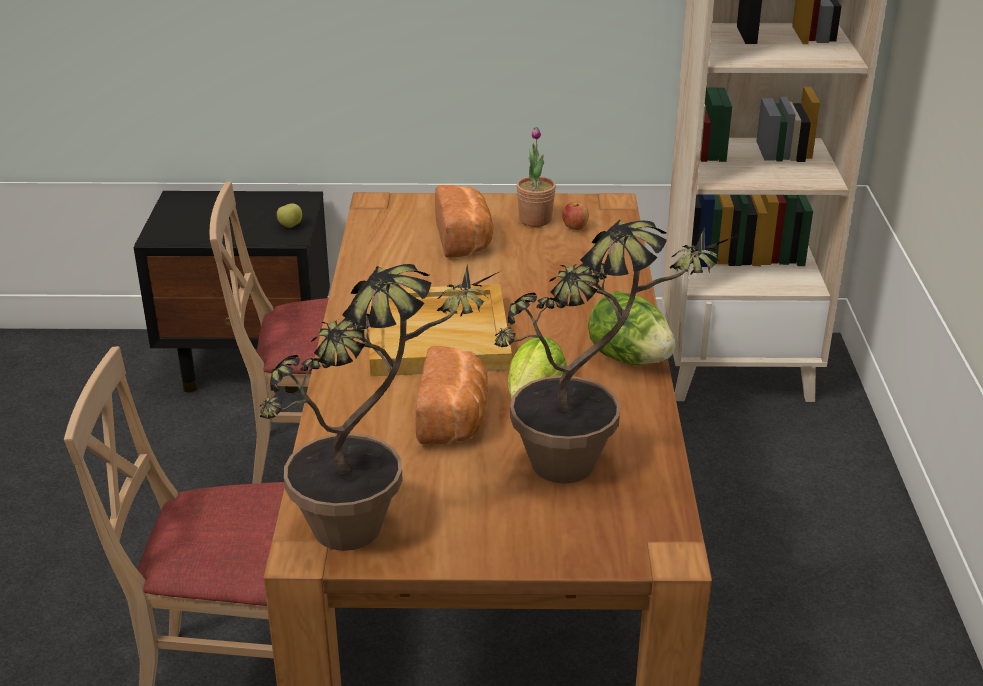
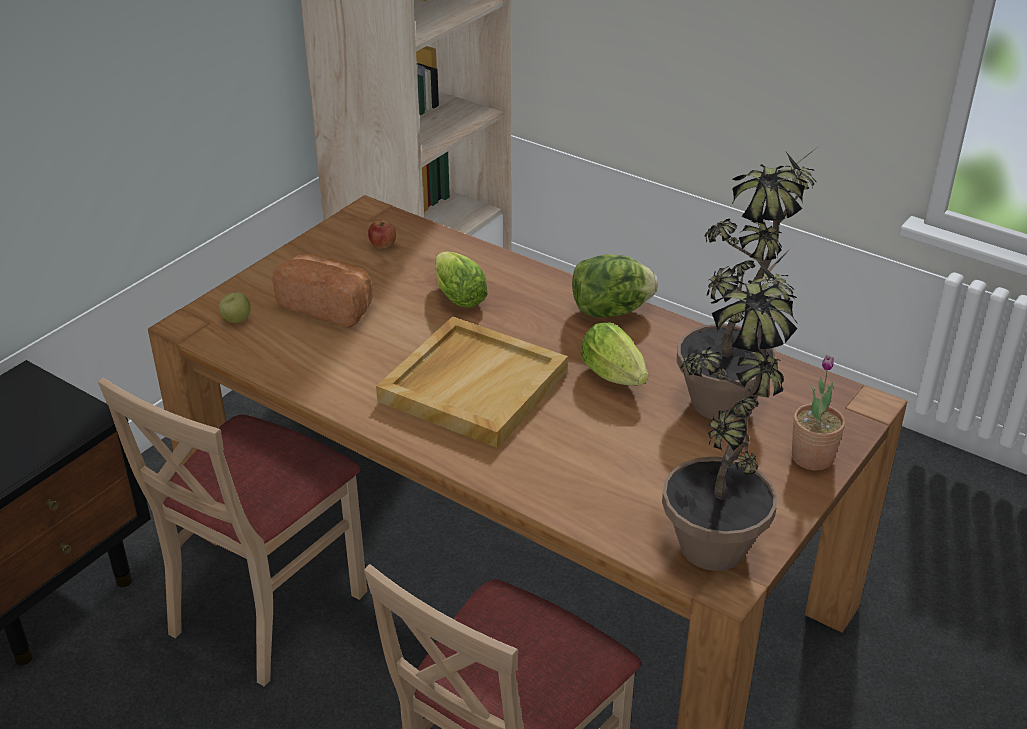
camera: 55 degrees left, 5 degrees up
(290, 226) = (68, 408): apple -> apple (236, 320)
(454, 419) = (610, 429): bread -> none
(535, 220) = (343, 258): potted plant -> potted plant (812, 457)
(551, 283) = (457, 295): none -> lettuce

